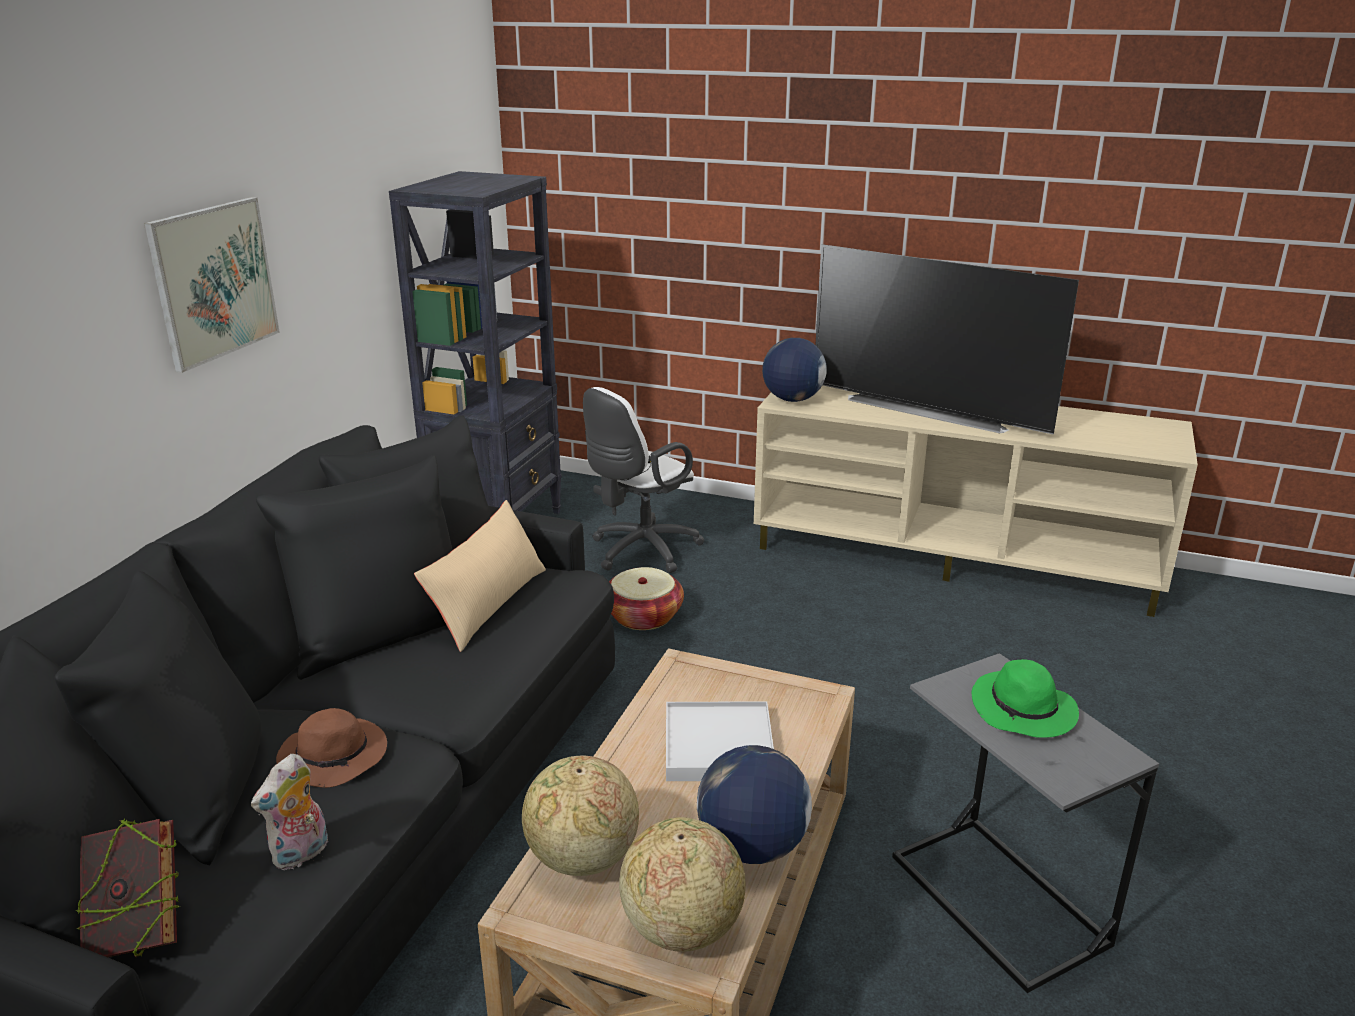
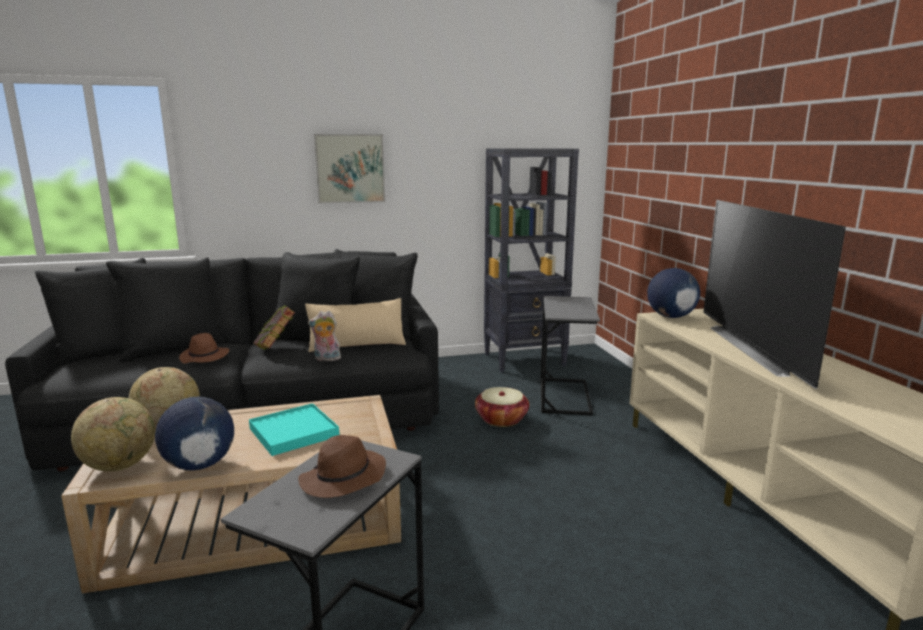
camera: 55 degrees right, 10 degrees down
(141, 932) = (77, 366): book -> book (275, 348)
(301, 854) = (133, 372): plush toy -> plush toy (326, 359)
(640, 551) = (564, 396): white office chair -> grey side table
(718, 746) = (294, 432): white tray -> turquoise tray
(1024, 711) = (343, 479): green hat -> brown hat

